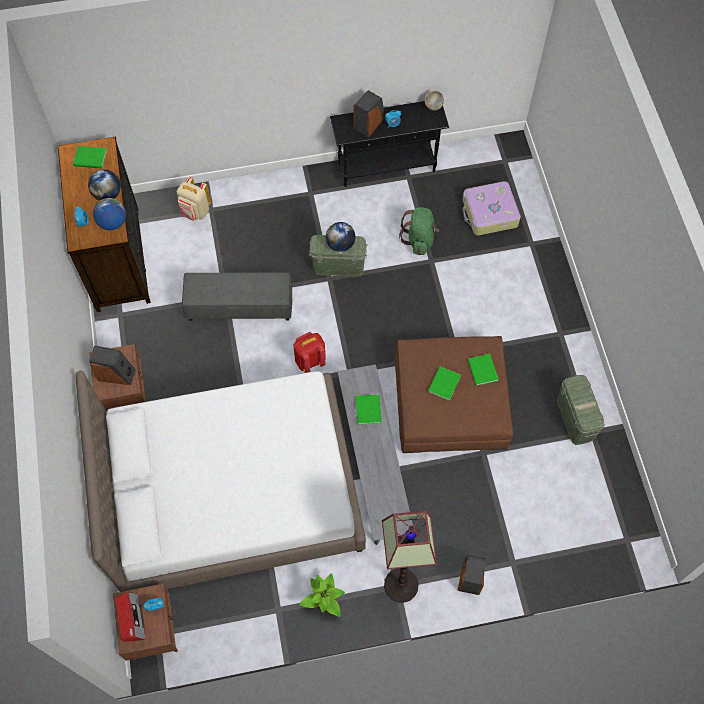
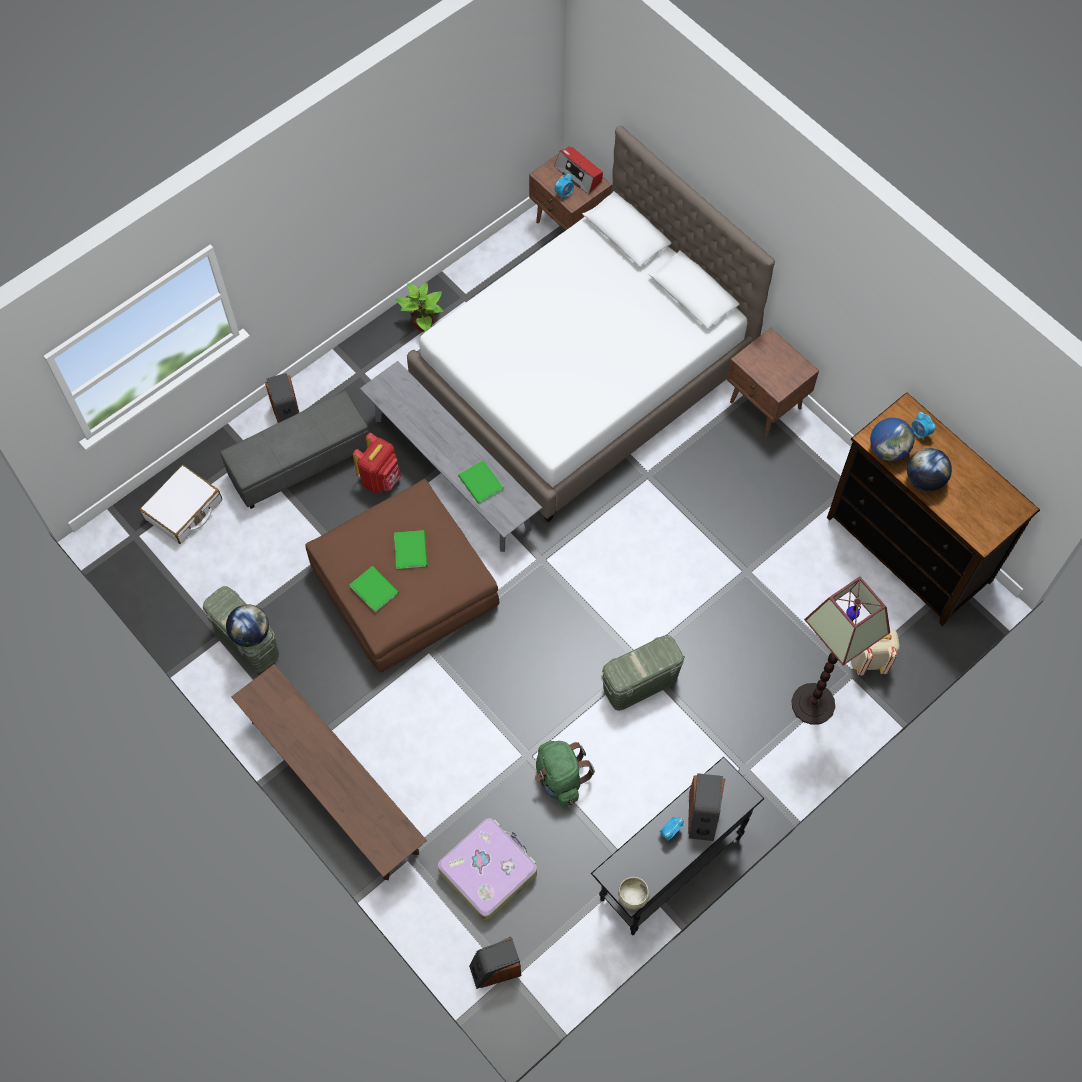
camera: 150 degrees right, 0 degrees up
(91, 159) = (984, 513): green book -> none
(116, 374) = (770, 363): speaker -> speaker (495, 969)
(240, 305) = (722, 570): grey ottoman -> grey ottoman (300, 462)
(310, 360) = (595, 548): red backpack -> red backpack (380, 478)
(340, 244) = (639, 663): globe -> globe (250, 633)
(401, 585) = (356, 376): floor lamp -> floor lamp (813, 704)
(558, 301) = (334, 786): none -> brown bench
(582, 541) = (184, 510): none -> white suitcase

